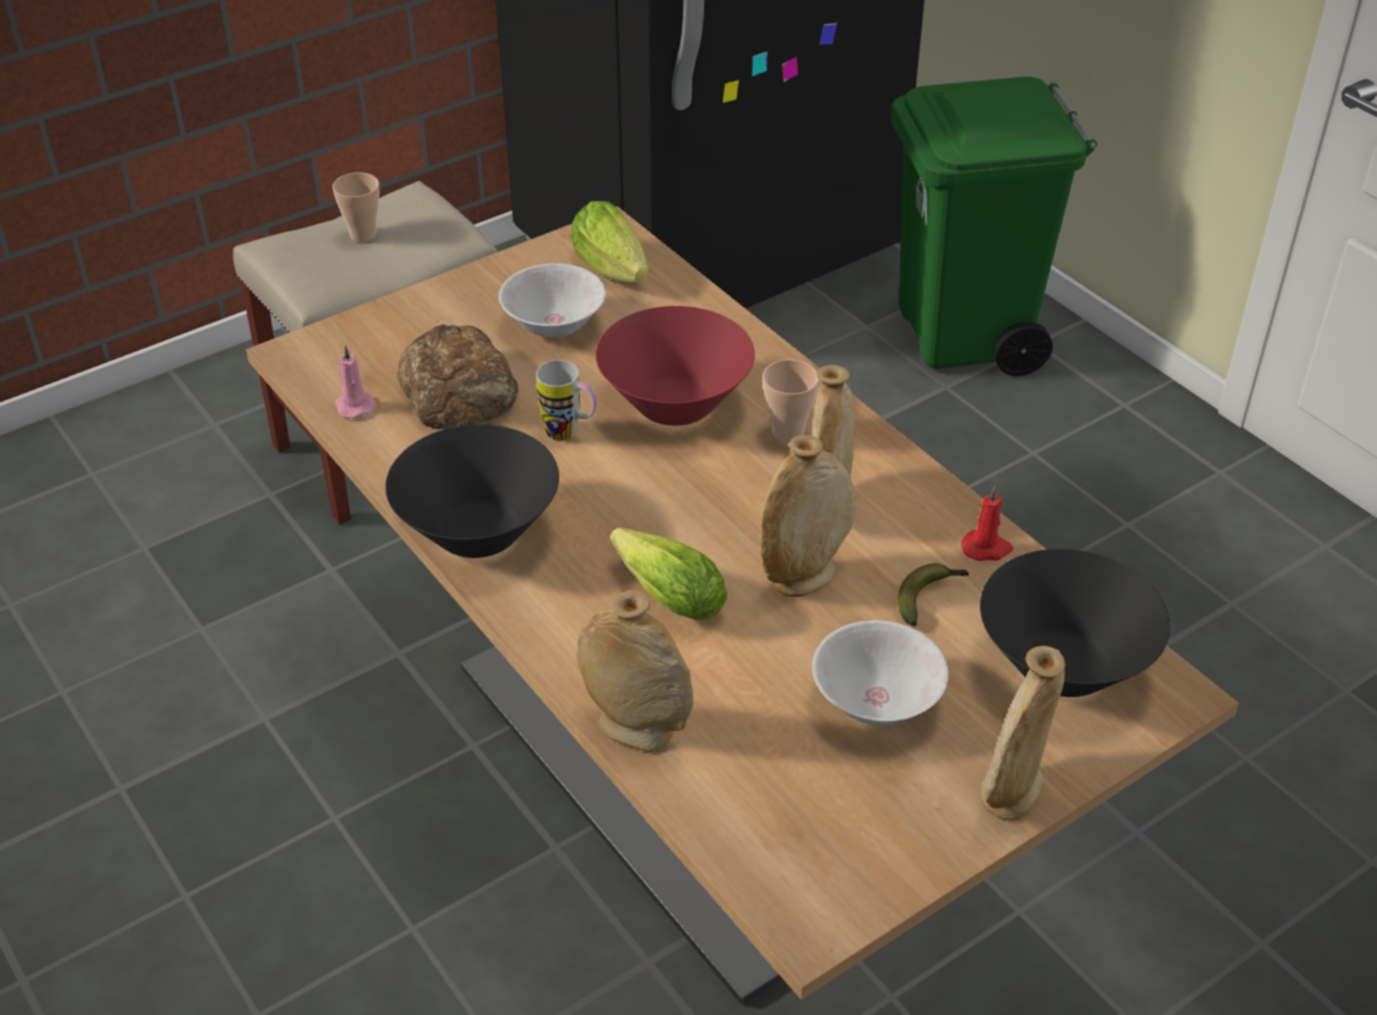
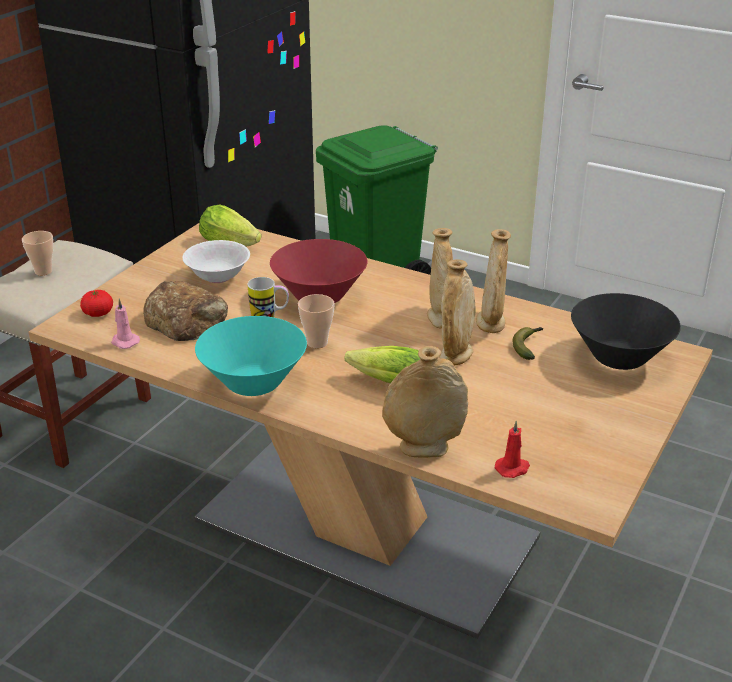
camera: 25 degrees left, 10 degrees down
(352, 344) = (98, 313): none -> tomato
(478, 532) = (253, 383): black bowl -> turquoise bowl
(788, 432) = (392, 294): cup -> cup (317, 343)
(875, 702) = (541, 399): white bowl -> none
(987, 548) = (539, 318): red candle -> red candle (513, 468)
(1011, 790) = (641, 417): beige vase -> beige vase (490, 323)

